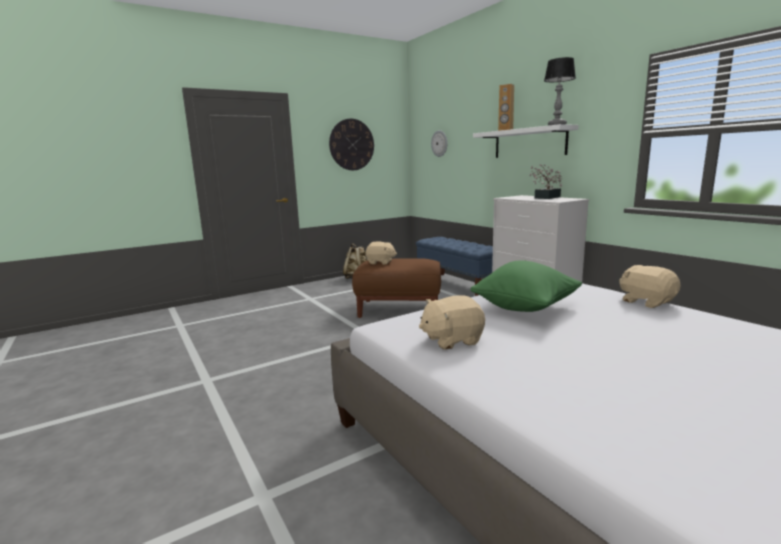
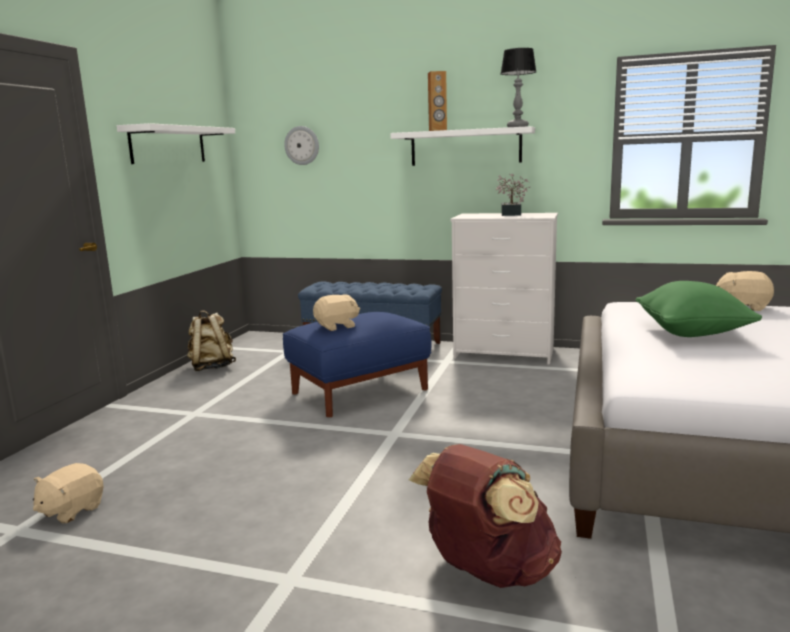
camera: 40 degrees left, 0 degrees up
(270, 416) = (487, 572): none -> brown backpack
(351, 144) = (168, 145): wall clock -> white shelf
(399, 309) = (360, 391): brown ottoman -> blue ottoman
(451, 340) = (735, 375): beige plush toy -> beige plush toy (71, 510)

